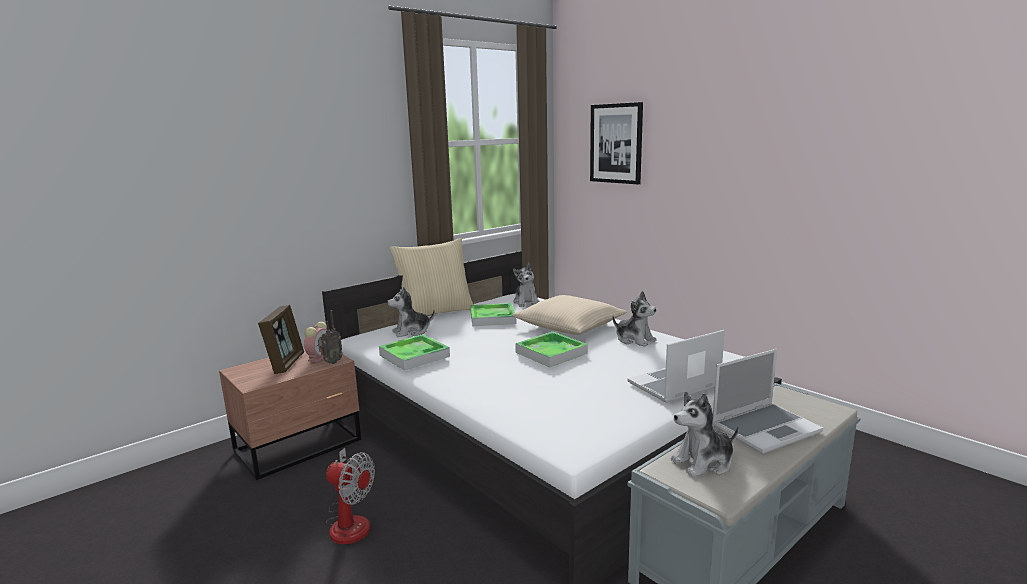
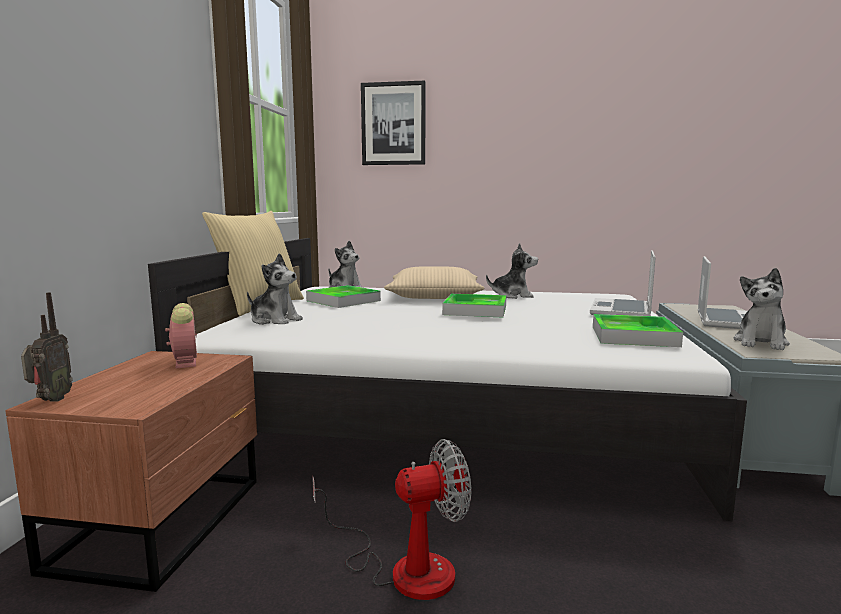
camera: 40 degrees left, 5 degrees down
(286, 363) = (140, 377): picture frame -> none
(331, 362) = (221, 362): radio -> radio (50, 401)
(411, 332) = (275, 320): plush toy -> plush toy turned 90 degrees counterclockwise
(414, 356) = (343, 332): tray -> tray (633, 336)

